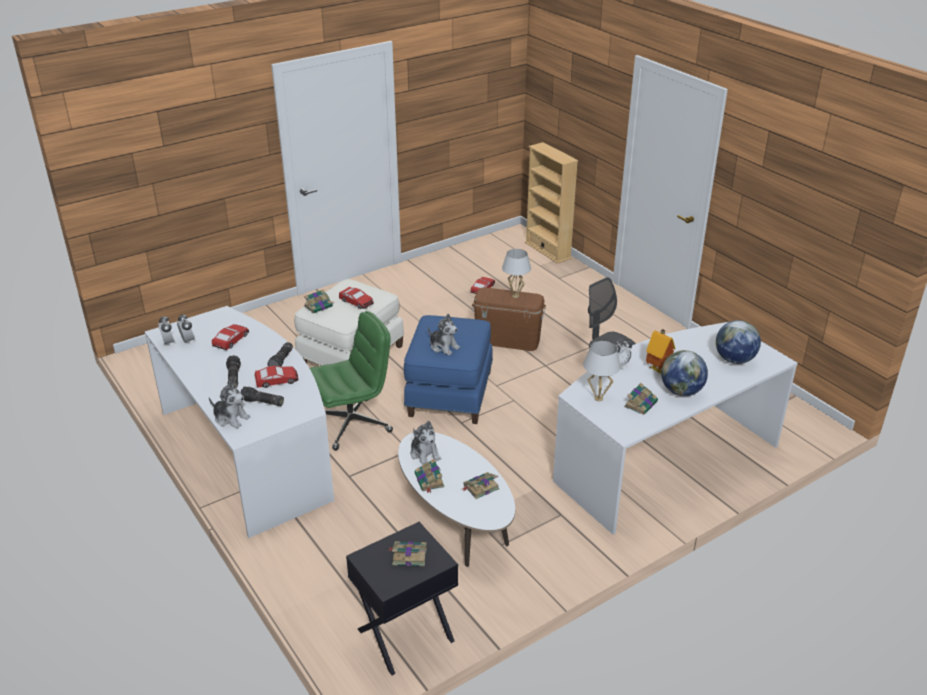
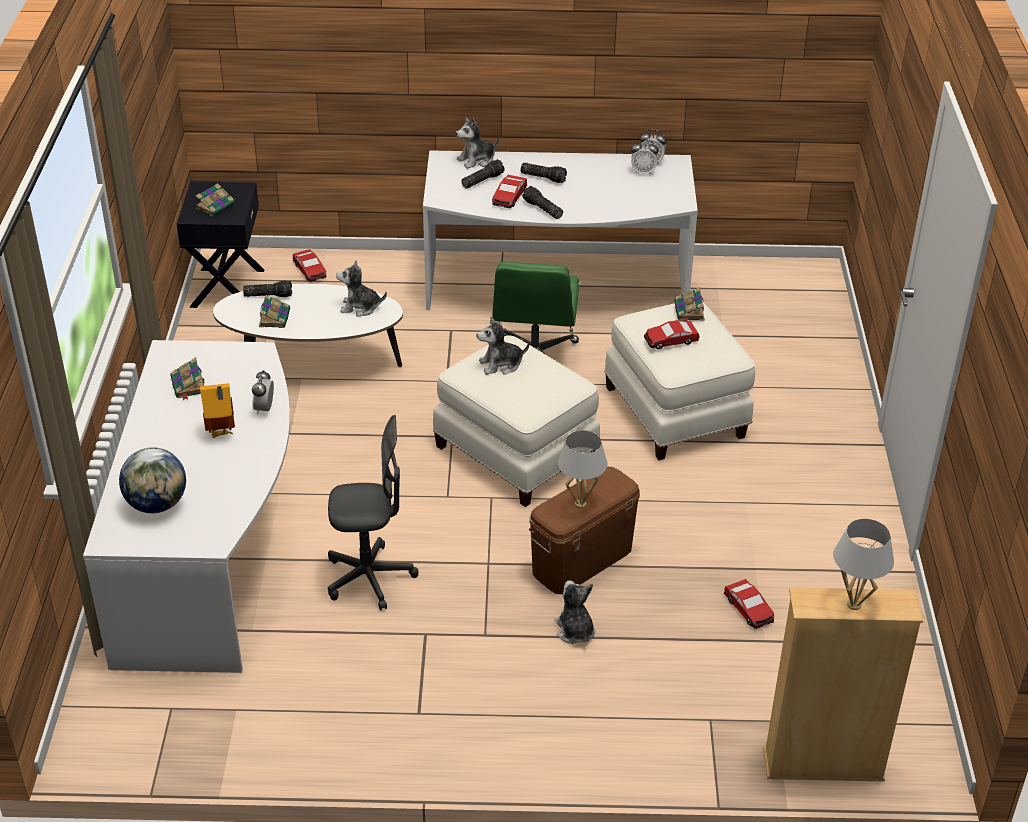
camera: 125 degrees right, 5 degrees up
(231, 340) = (616, 194): toy car -> toy car (310, 270)
(429, 481) = (321, 295): book -> none
(448, 393) = (517, 452): blue ottoman -> white ottoman
(457, 507) = (269, 295): none -> flashlight
(555, 324) = (575, 630): none -> plush toy
(598, 398) = (234, 364): white table lamp -> white table lamp (853, 605)
(681, 391) = (167, 425): globe -> none

